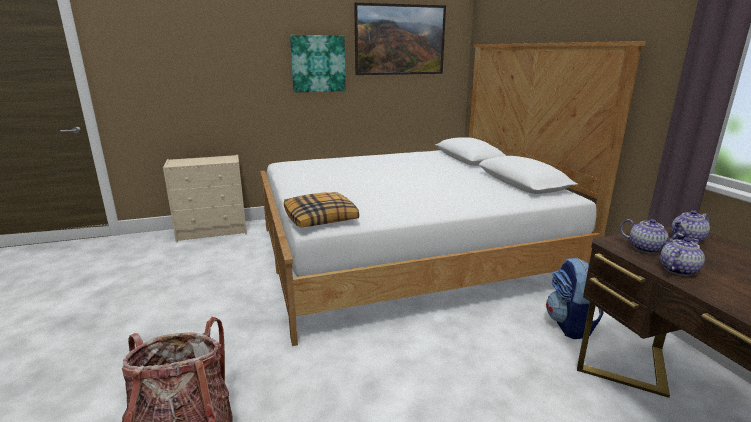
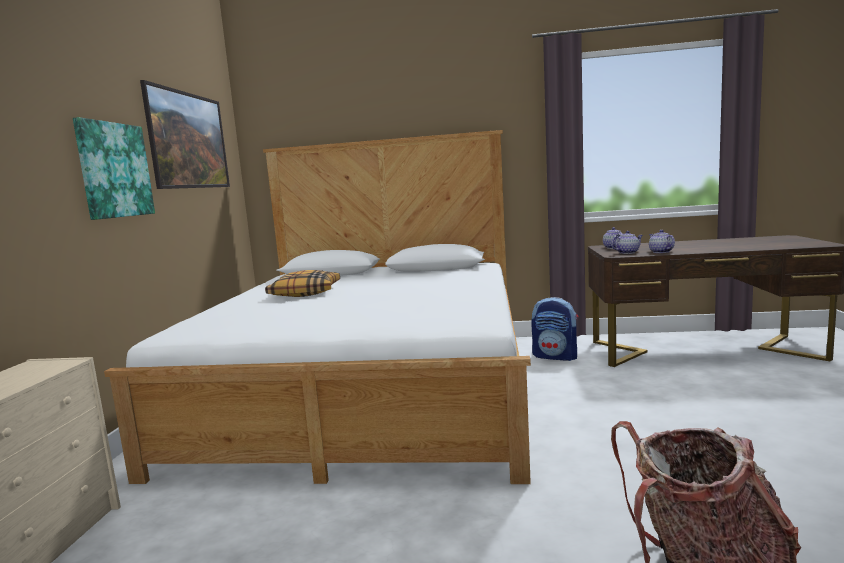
camera: 65 degrees left, 10 degrees down
(321, 218) = (464, 321): pillow -> pillow (305, 293)

